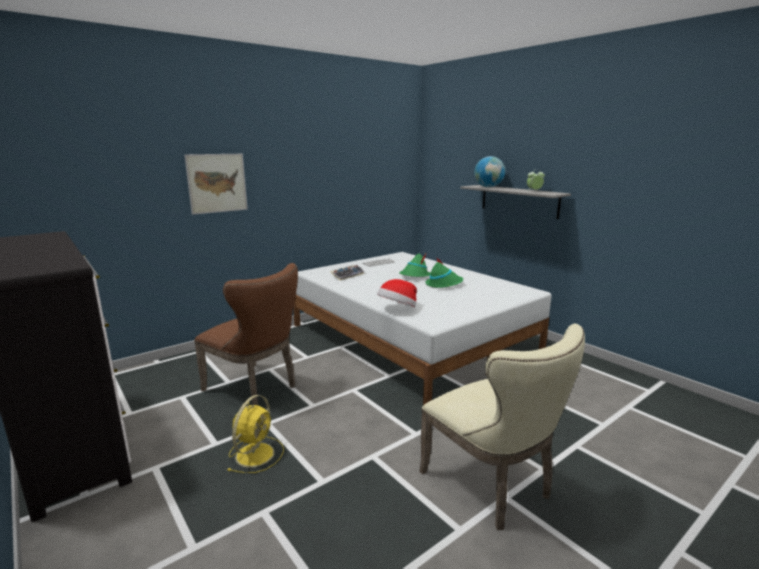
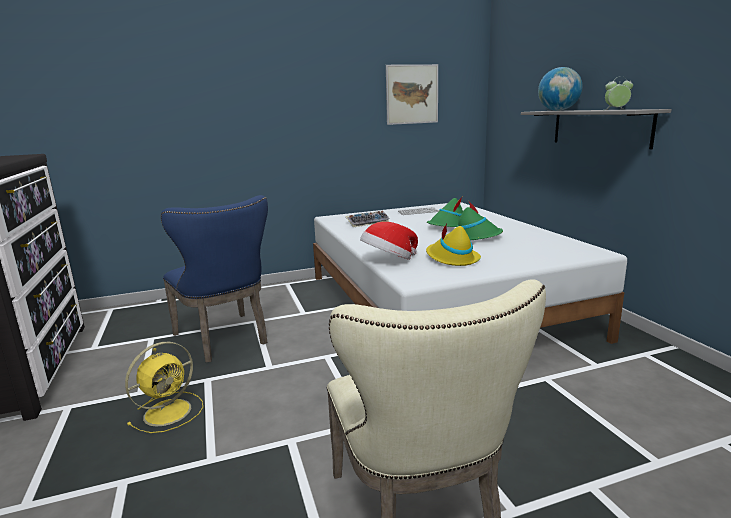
camera: 20 degrees right, 0 degrees up
(217, 183) = (223, 111): picture -> picture (412, 94)
(255, 388) = (225, 340): brown chair -> blue chair
(442, 304) = (451, 258): none -> yellow hat

